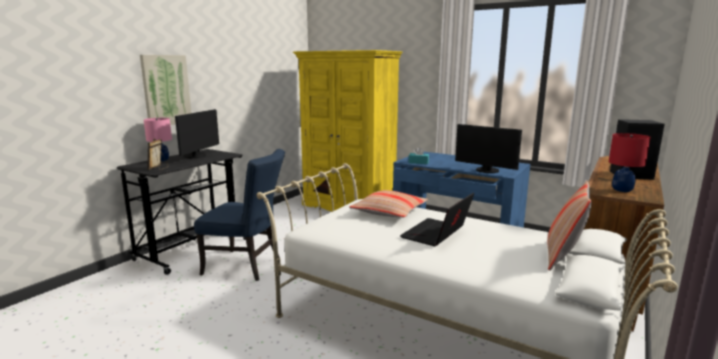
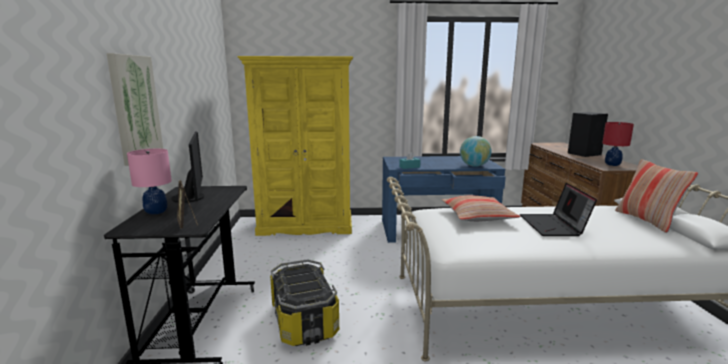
camera: 35 degrees left, 0 degrees up
(247, 266) = (304, 321): blue chair -> storage box
(486, 171) = (474, 166): monitor -> globe

